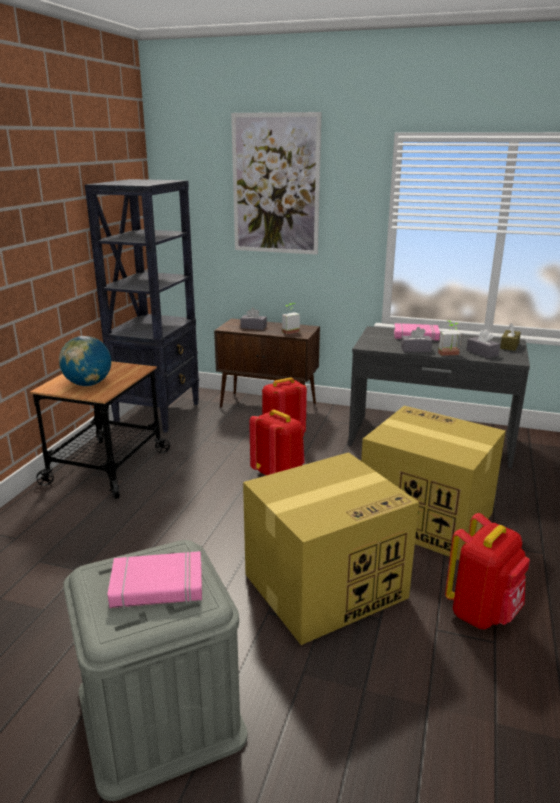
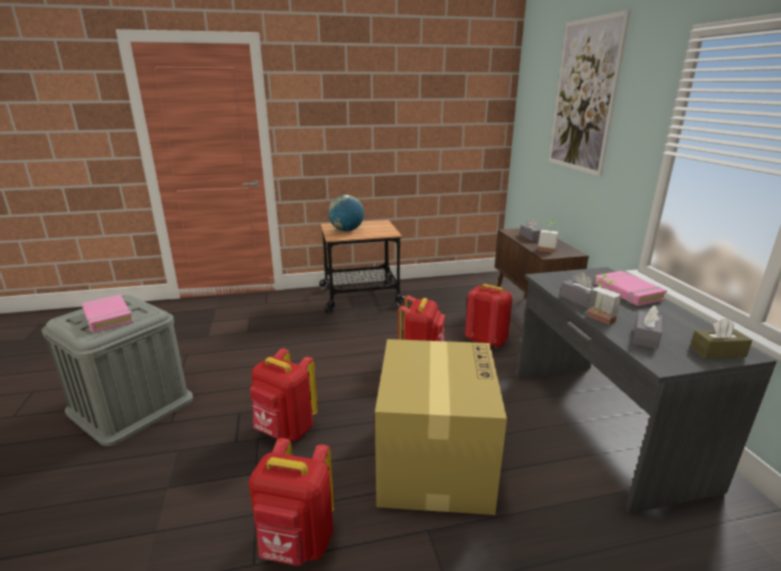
camera: 60 degrees right, 0 degrees up
(158, 413) = (451, 285): black bookcase -> none
(326, 585) = (286, 430): cardboard box -> red backpack

